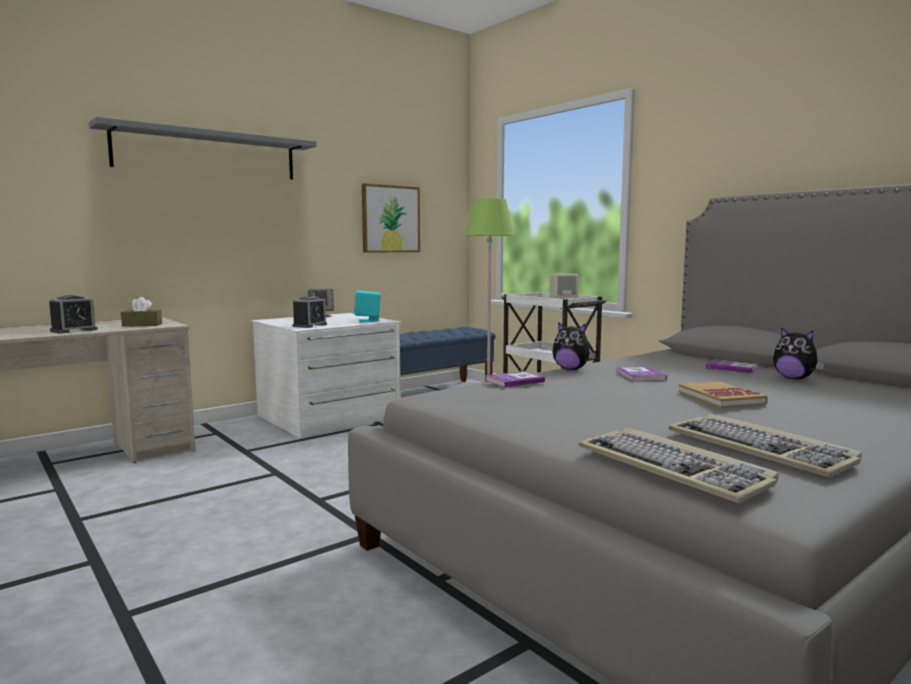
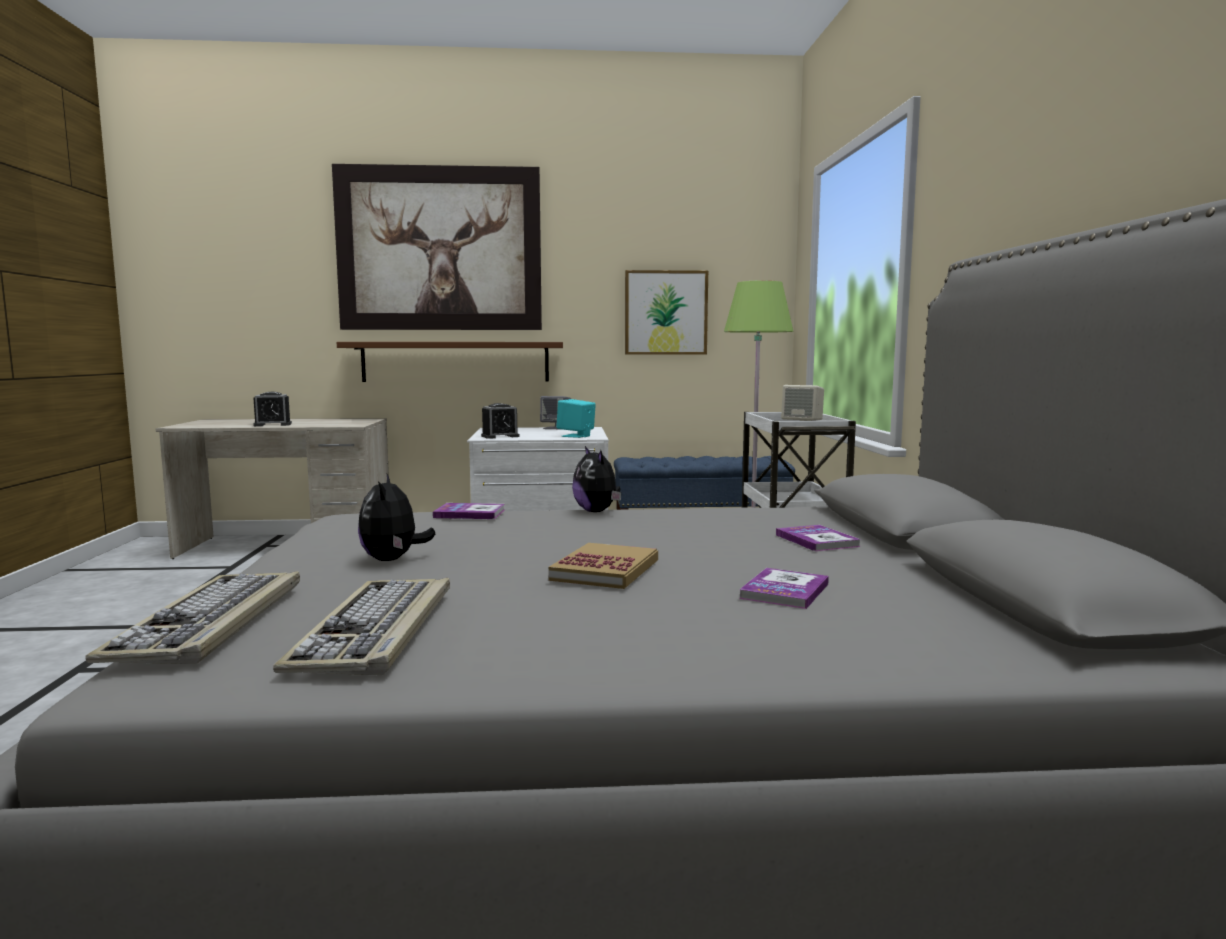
camera: 35 degrees right, 0 degrees up
(142, 325) = (335, 424): brown tissue box -> none
(208, 154) = (439, 249): grey shelf -> picture
(225, 260) = (455, 361): none -> brown shelf
(640, 376) = (636, 530): book -> book (784, 591)
(794, 378) = (851, 568): plush toy -> plush toy (393, 560)

